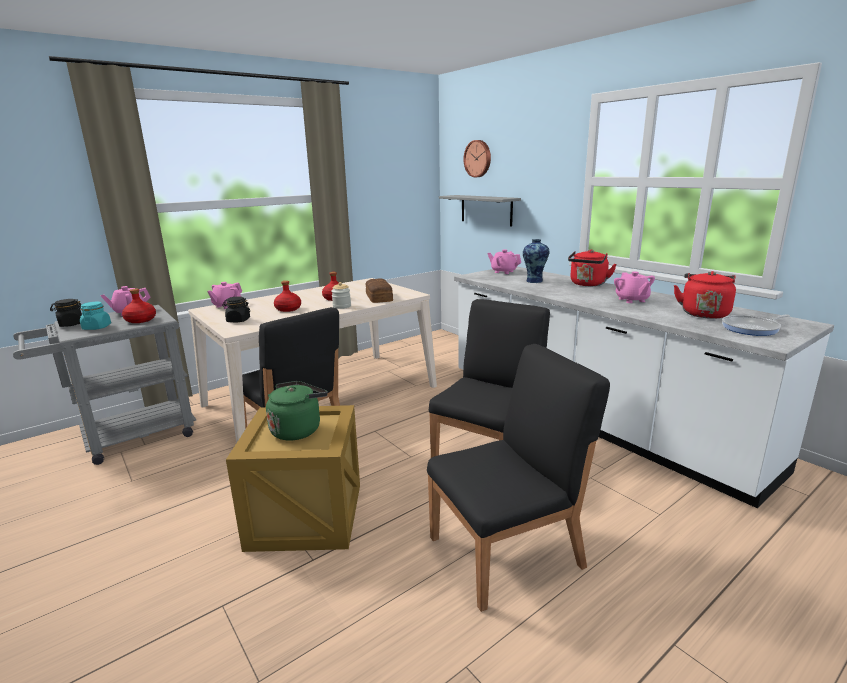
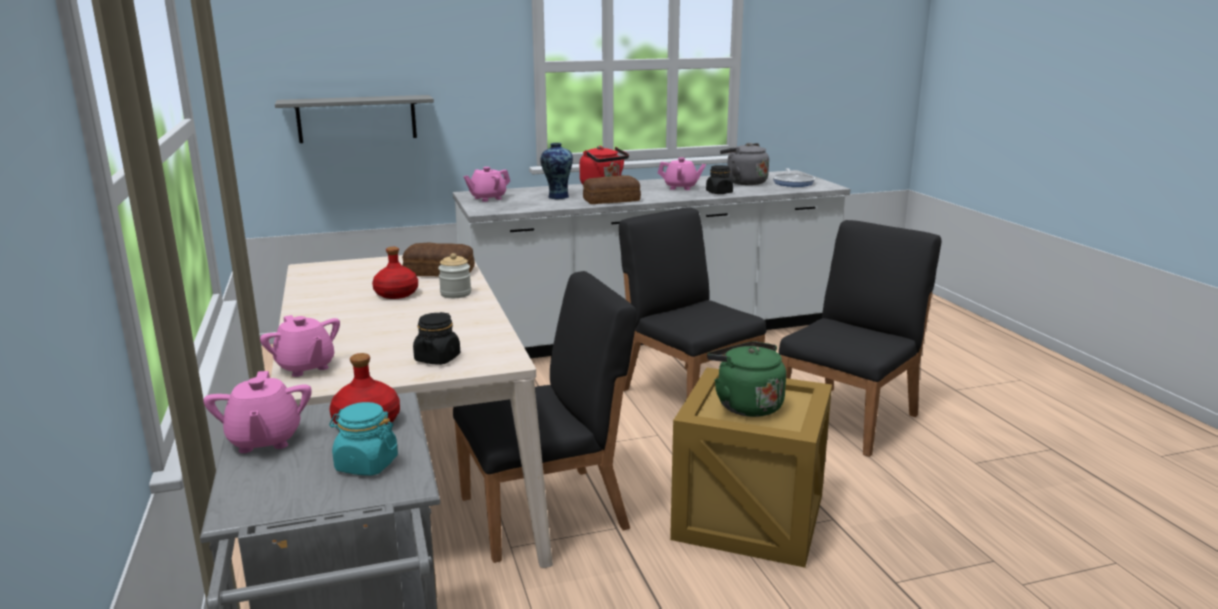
camera: 70 degrees left, 0 degrees up
(71, 324) = (294, 498): black jar -> black jar (719, 192)
(288, 309) = (416, 324): red bottle -> none
(478, 158) = (327, 37): wall clock -> none
(507, 551) = (849, 419): black chair -> black chair turned 45 degrees clockwise
(547, 291) = (610, 200): none -> bread
(703, 313) = (744, 182): red kettle -> grey kettle

